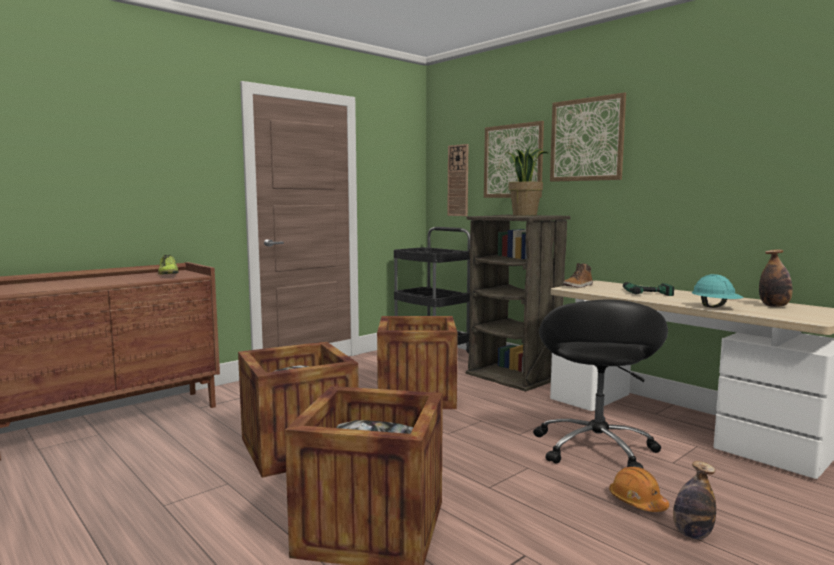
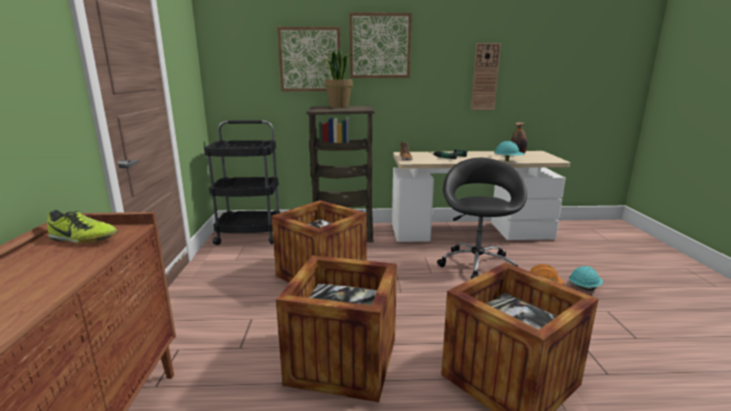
camera: 50 degrees left, 10 degrees up
(458, 180) = (246, 75): wall clock -> wall clock (485, 77)
(595, 450) = (477, 264): black office chair -> black office chair turned 135 degrees counterclockwise
(692, 534) = (584, 287): bottle -> turquoise hard hat

